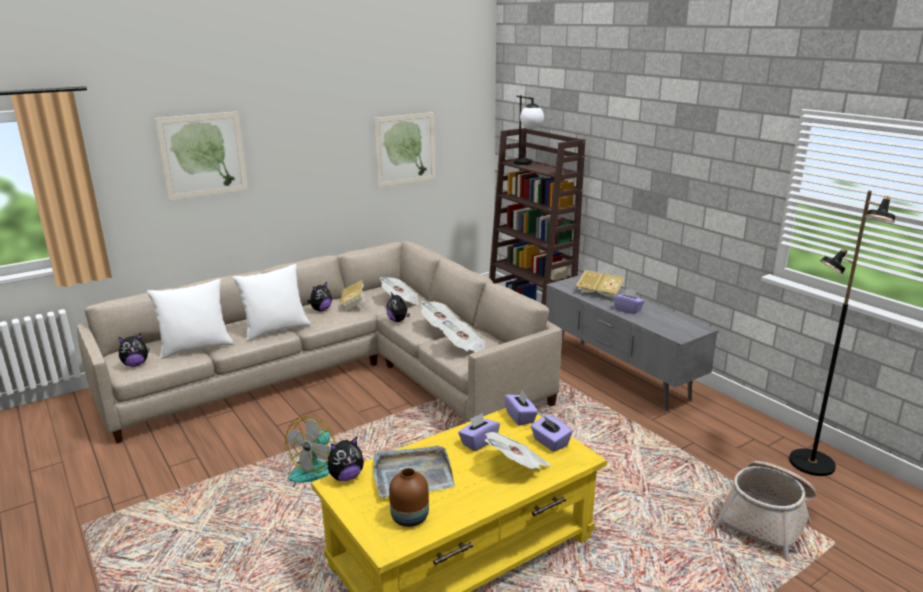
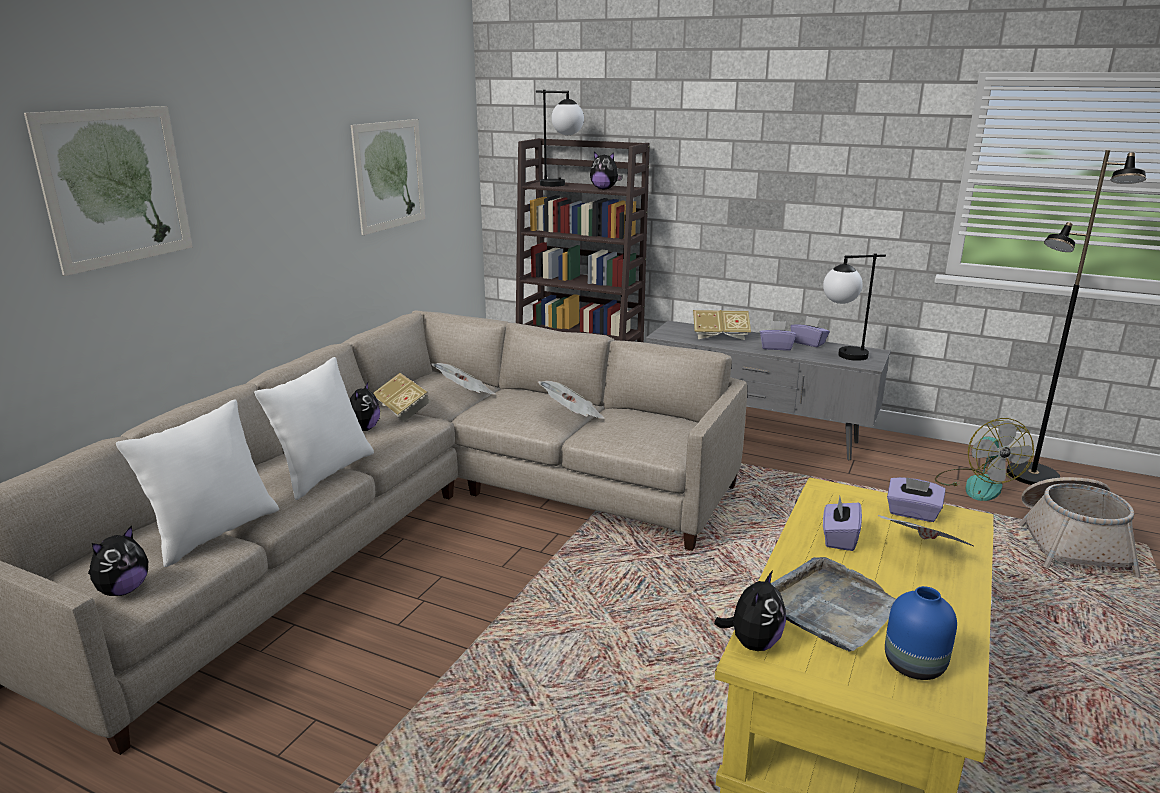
camera: 30 degrees left, 0 degrees up
(316, 468) = (535, 665): fan -> fan (976, 484)
(398, 320) = (497, 419): plush toy -> plush toy (604, 189)
(411, 517) = (914, 664): brown vase -> blue vase
(465, 348) = (638, 433): newspaper -> none
(520, 417) = (837, 494): purple tissue box -> purple tissue box (808, 343)
(668, 326) = (841, 356): none -> table lamp

